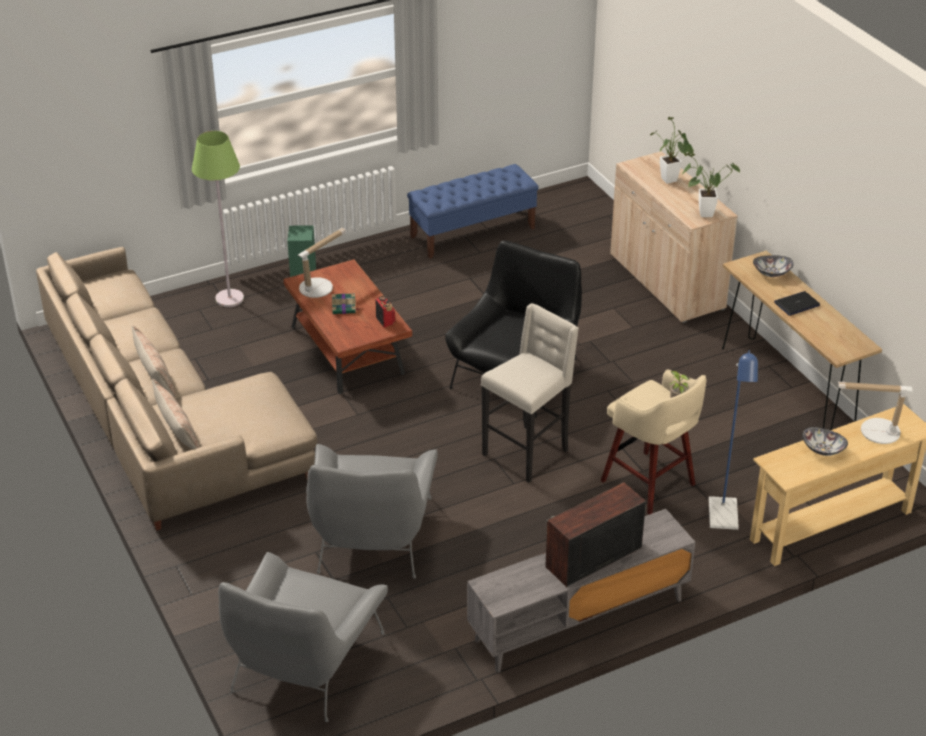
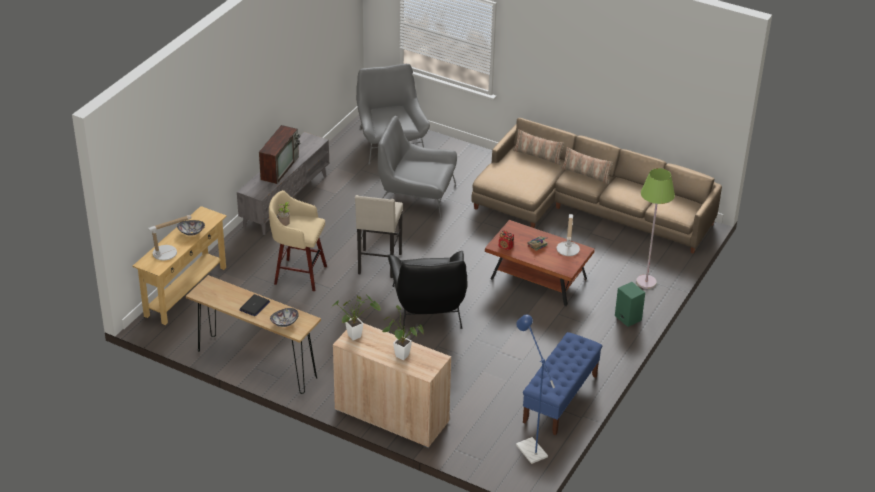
camera: 145 degrees right, 0 degrees up
(372, 535) = (416, 197): grey armchair -> grey armchair turned 45 degrees counterclockwise
(723, 520) = (246, 271): blue floor lamp -> blue floor lamp (528, 447)

